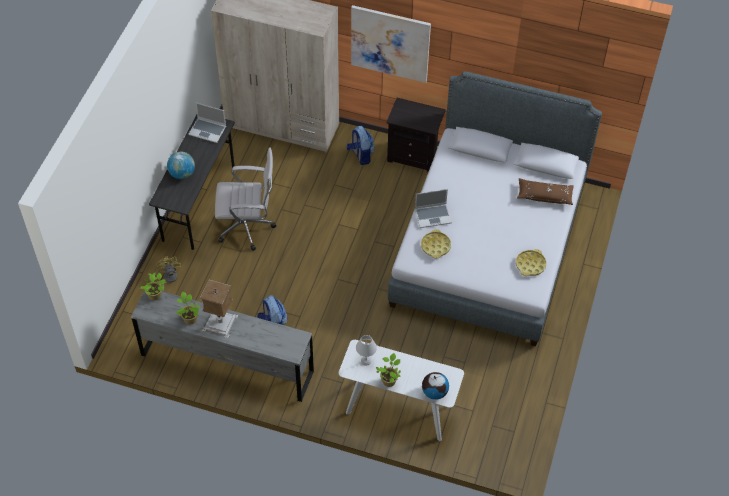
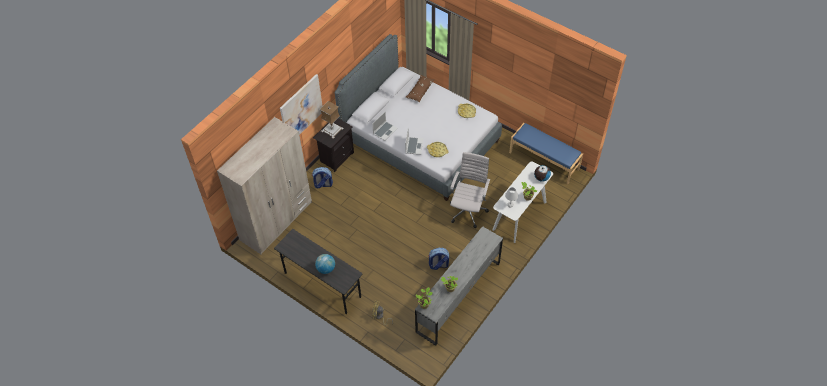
camera: 70 degrees left, 0 degrees up
(208, 130) = (294, 245): laptop -> laptop (385, 131)
(220, 323) = (459, 272): table lamp -> table lamp (332, 129)
(248, 227) = (355, 261): white office chair -> white office chair (468, 210)
(523, 420) = (544, 160): none -> blue bench

